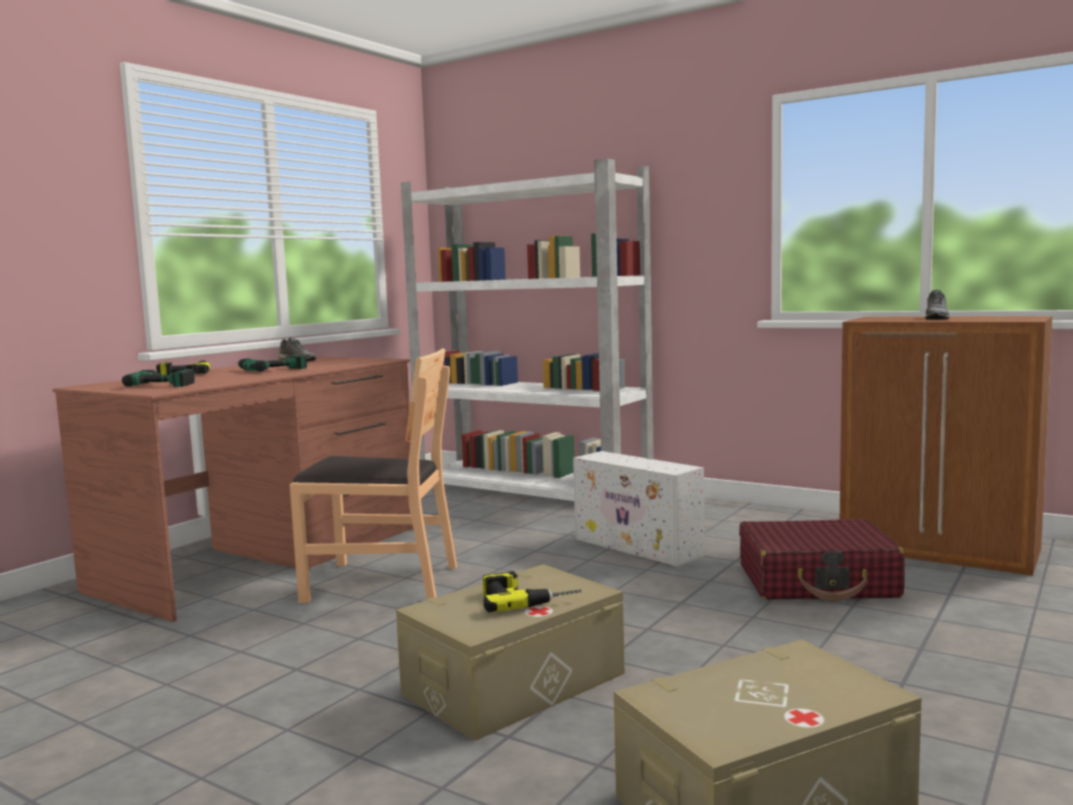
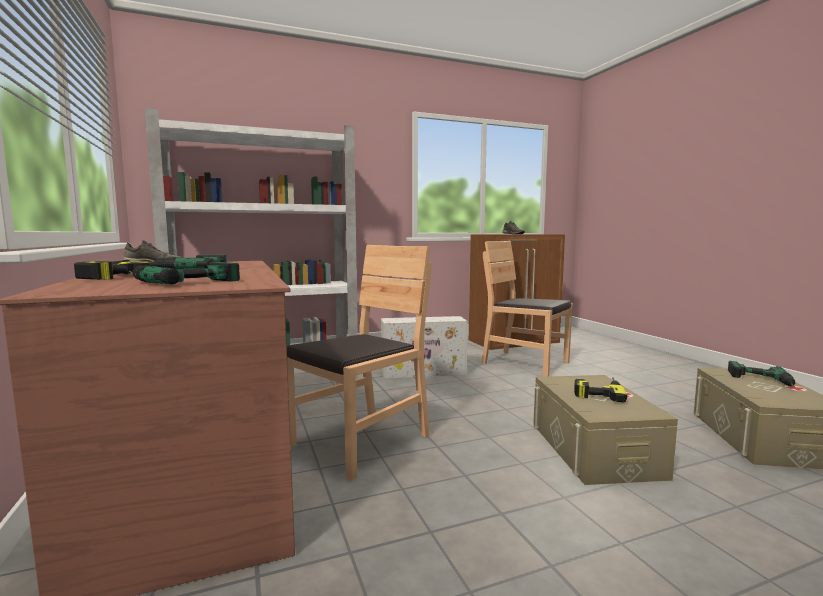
camera: 55 degrees left, 0 degrees up
(796, 688) = (762, 381): none -> power drill
(817, 582) = (525, 363): red suitcase -> brown chair

